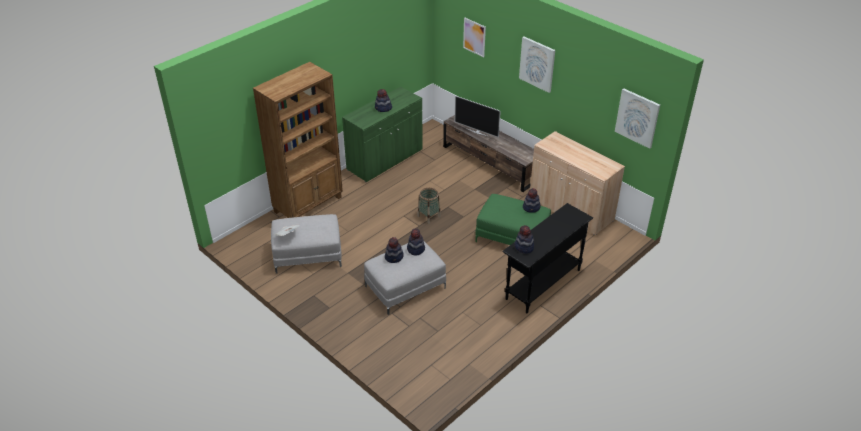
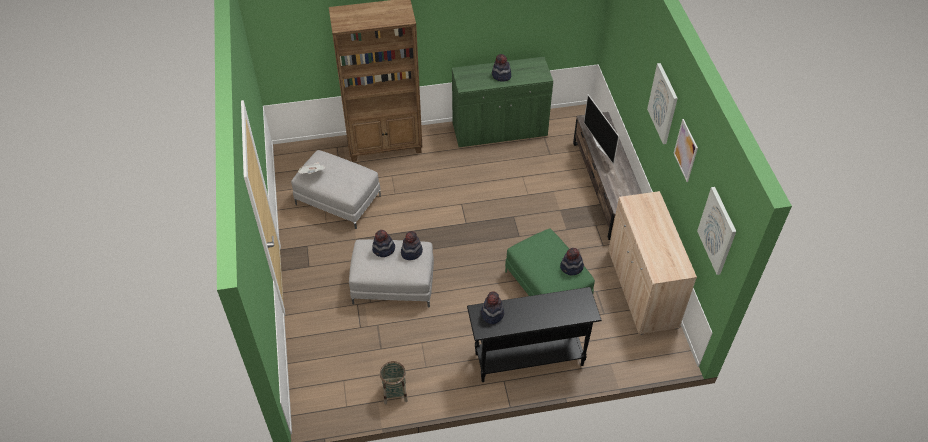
camera: 35 degrees right, 10 degrees up
(429, 216) = (485, 217): basket -> basket (395, 392)
(474, 37) = (629, 36): picture -> picture (685, 150)

